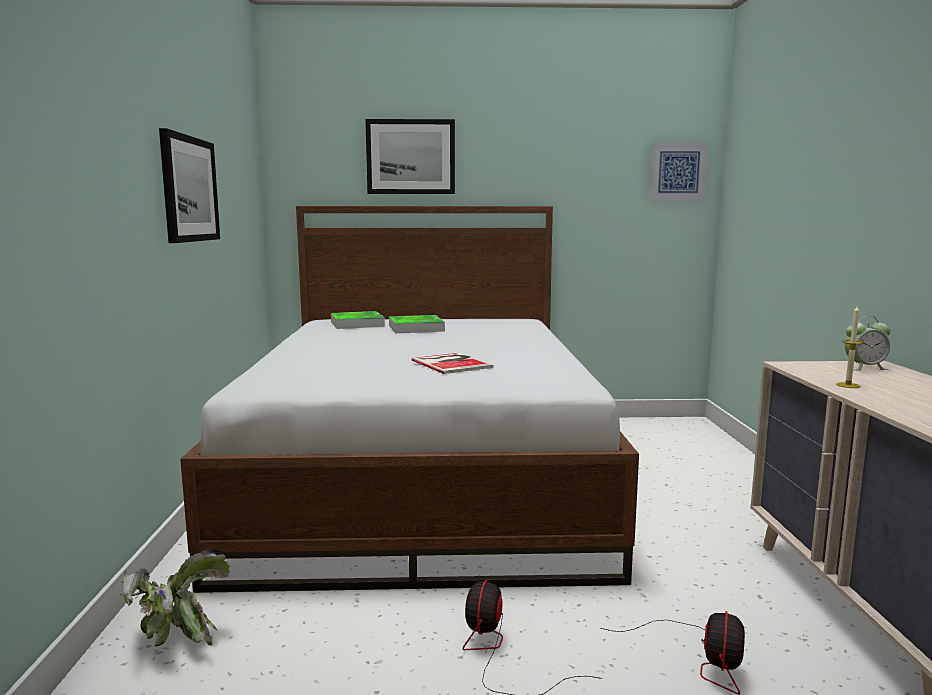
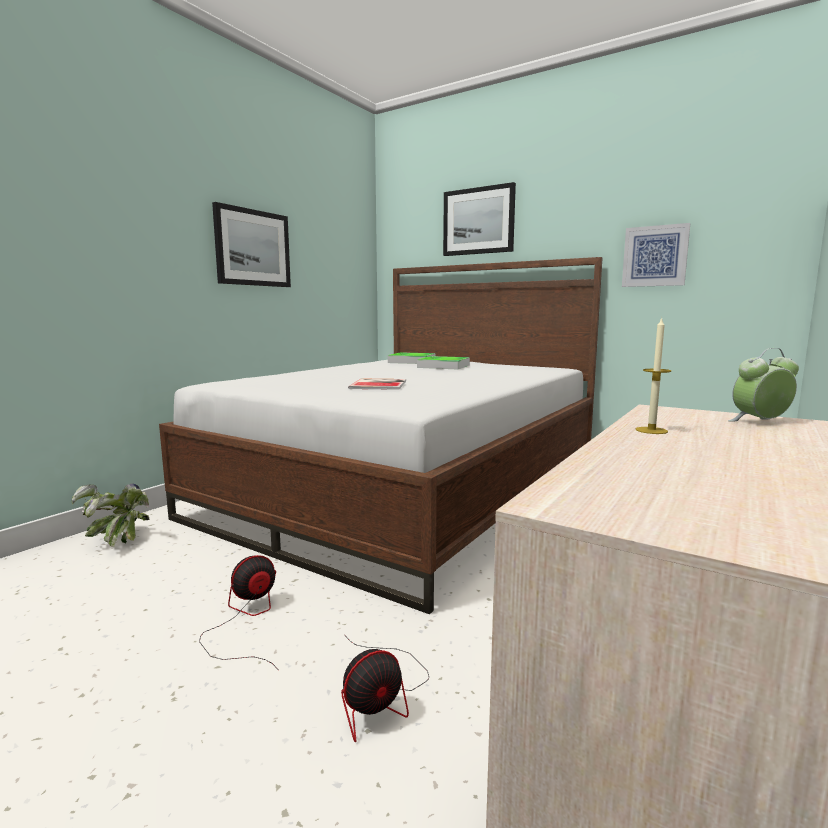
camera: 35 degrees right, 0 degrees up
(677, 172) = (758, 208): picture -> picture (655, 256)
(864, 368) = (760, 422): alarm clock -> alarm clock turned 135 degrees clockwise

